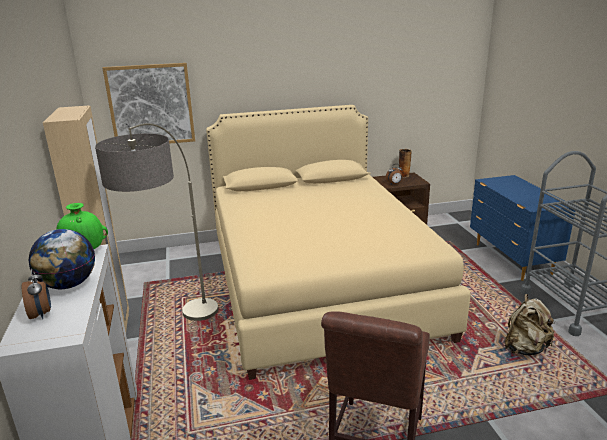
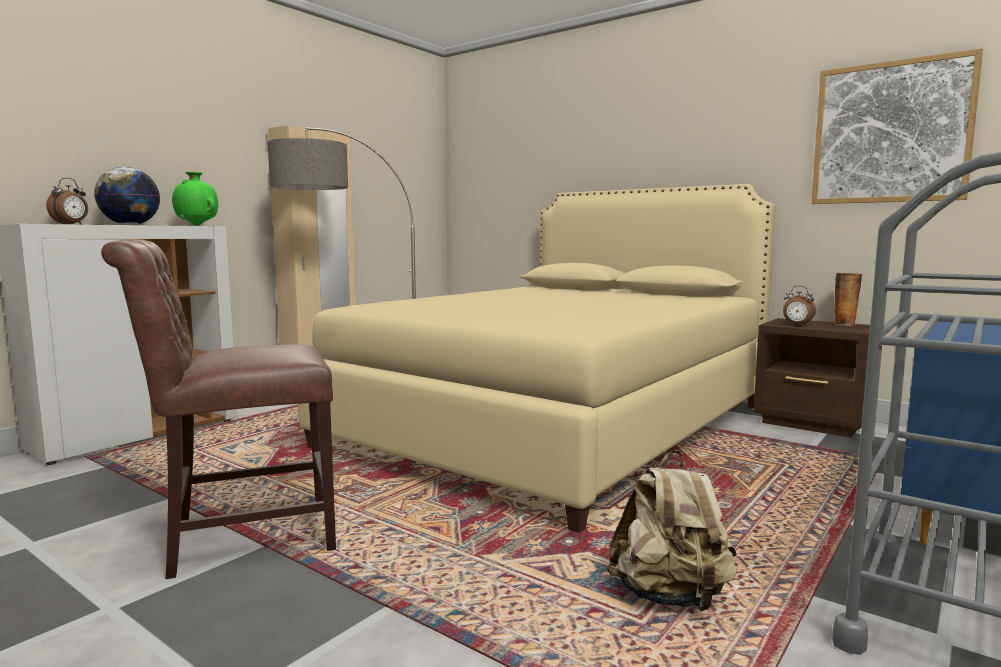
camera: 50 degrees right, 15 degrees down
(151, 105) = (499, 181): picture -> picture (891, 133)

